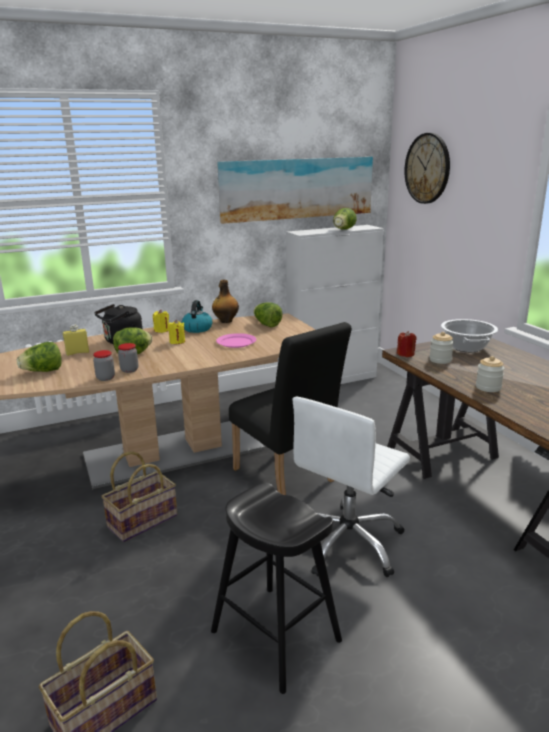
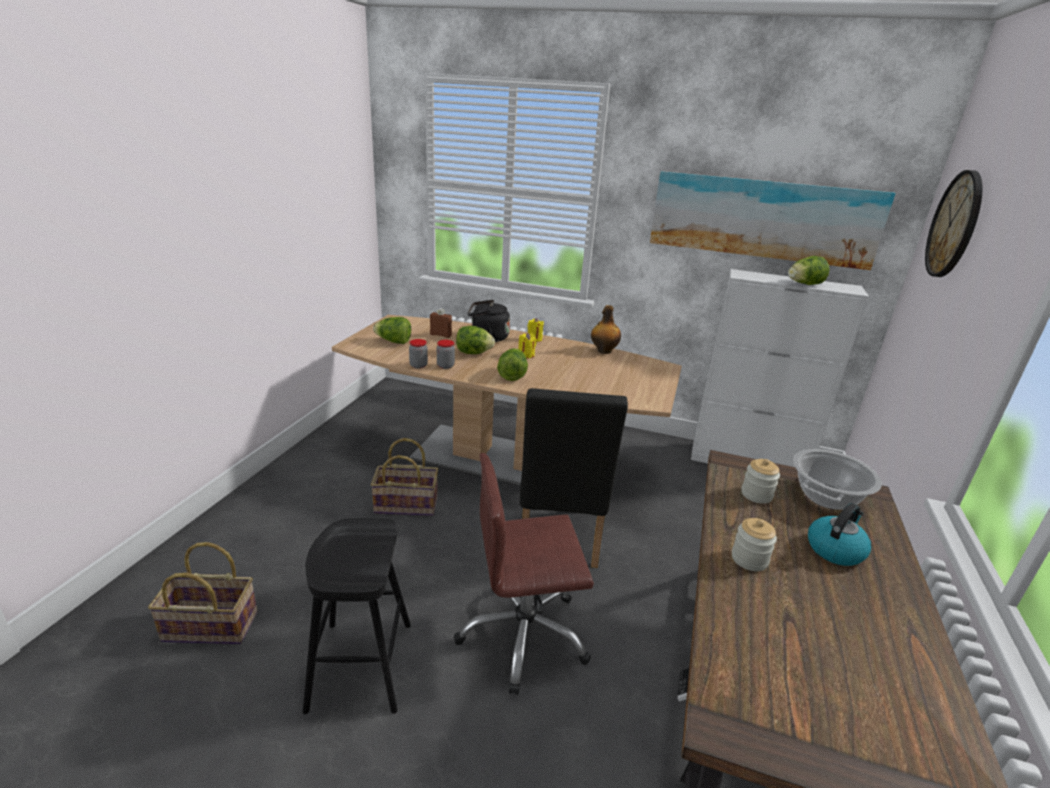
camera: 40 degrees right, 5 degrees up
(77, 353) = (440, 335): yellow bottle -> brown bottle
(197, 328) = (565, 349): kettle -> kettle (835, 549)
(236, 342) = (572, 376): pink plate -> none
(267, 324) = (635, 369): lettuce -> lettuce (512, 375)
(348, 543) = (523, 635): white office chair -> brown office chair
(405, 354) = (727, 467): red candle -> none

